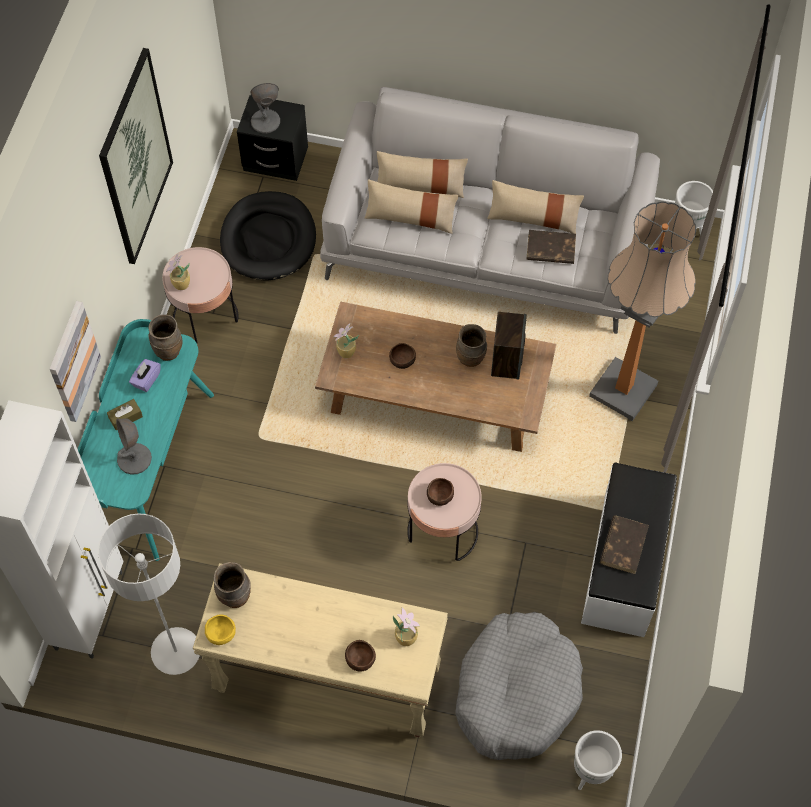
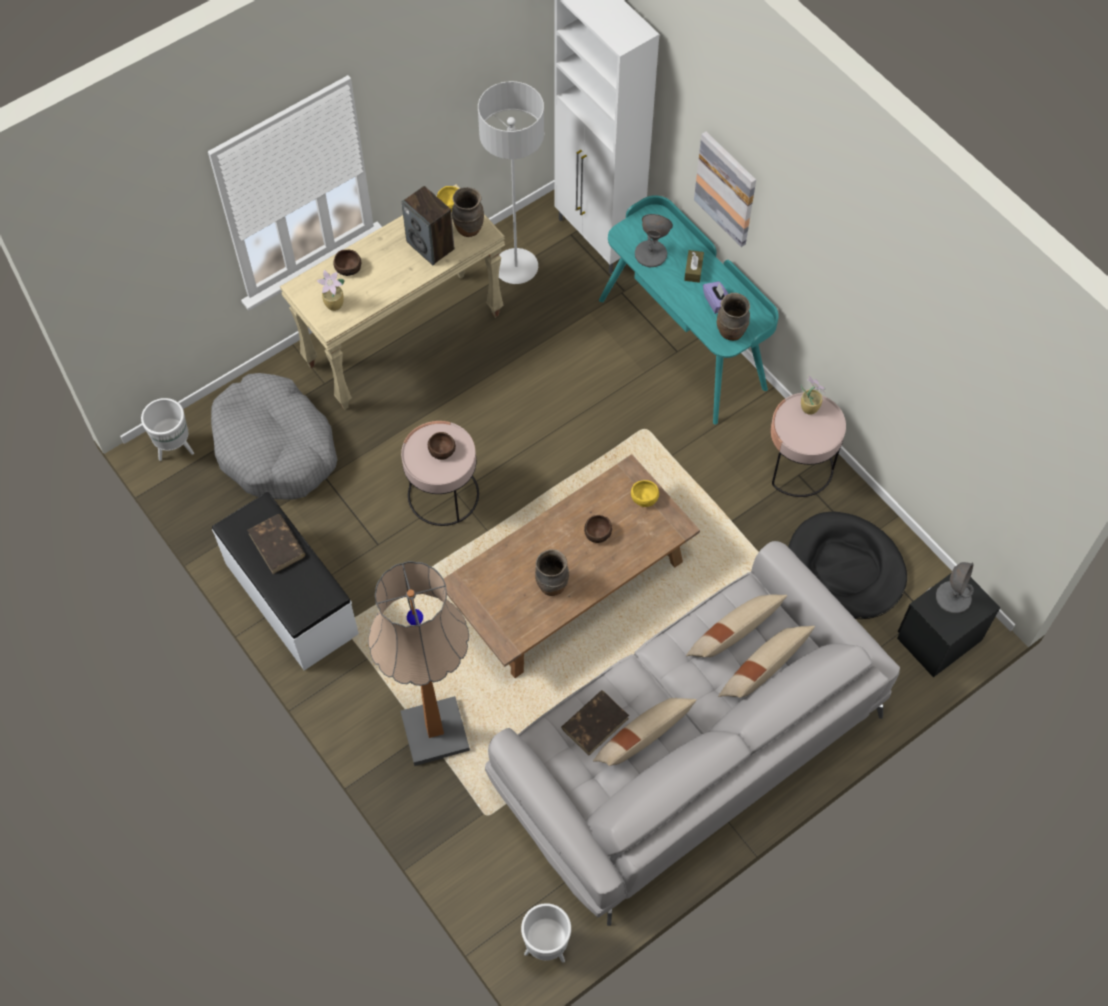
camera: 130 degrees right, 0 degrees up
(135, 158) = (879, 306): picture -> none
(345, 352) = (643, 497): potted plant -> yellow bowl
(506, 361) = (524, 611): speaker -> speaker (431, 246)

